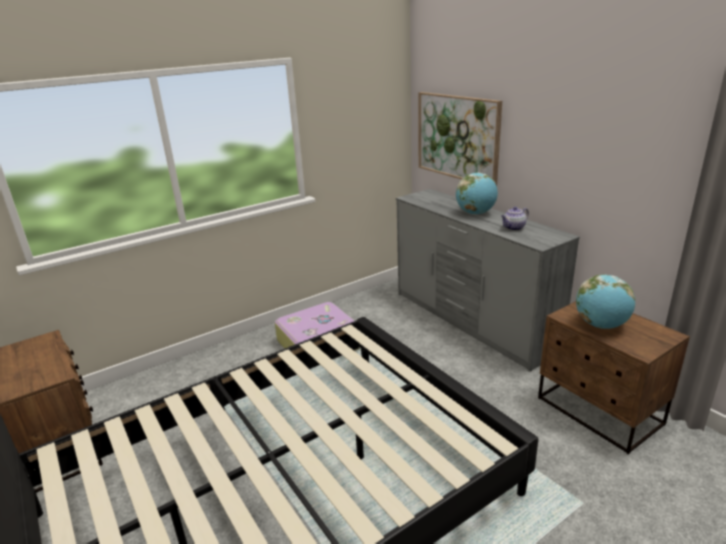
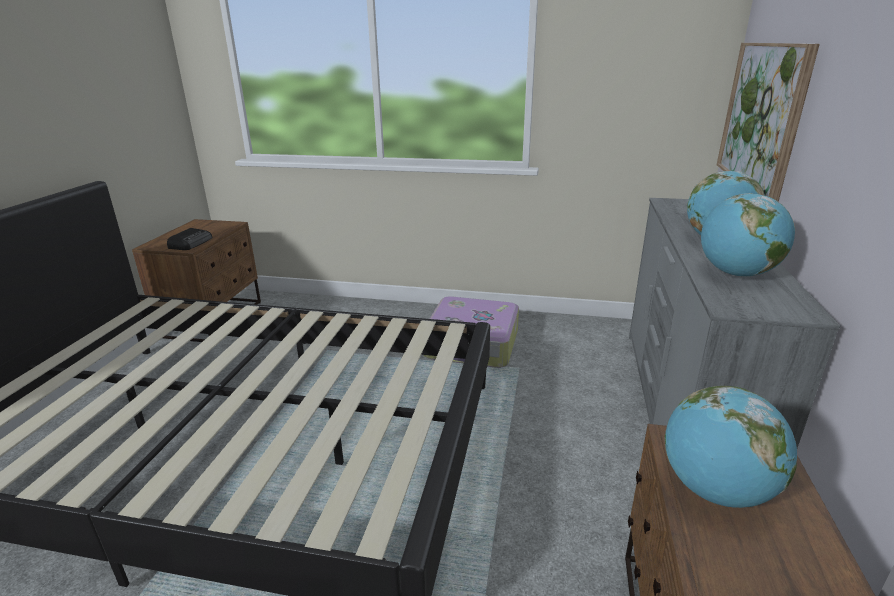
camera: 45 degrees right, 0 degrees up
(47, 371) = (191, 243): none -> radio
(513, 228) = (736, 274): teapot -> globe

